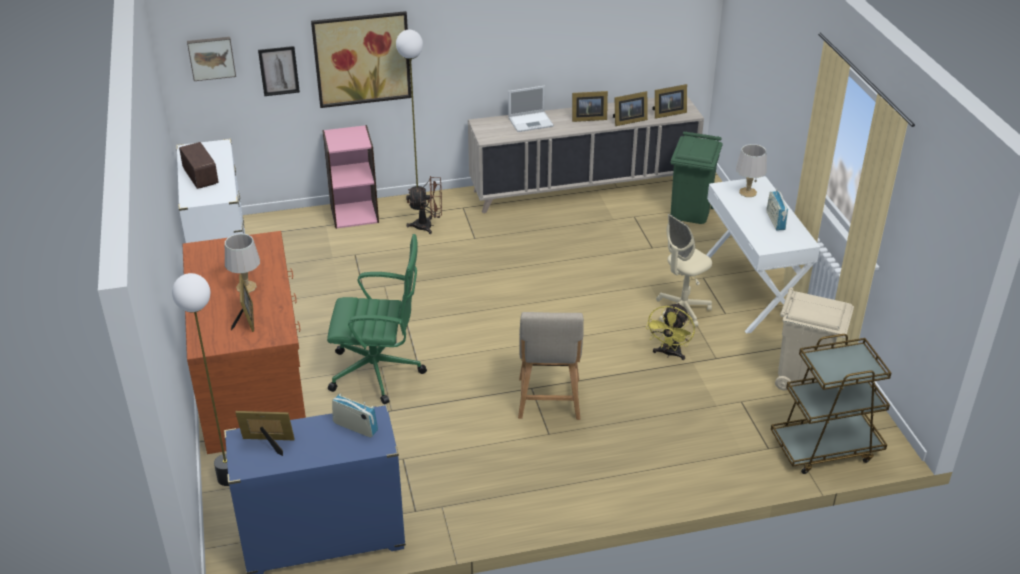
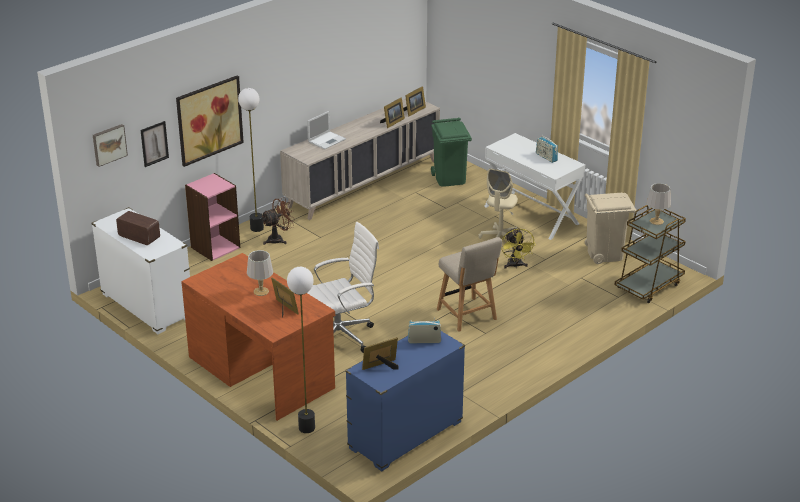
camera: 30 degrees left, 5 degrees down
(379, 372) = (341, 336): green office chair -> white office chair
(587, 118) = (363, 128): picture frame -> none
(747, 192) = (514, 145): grey table lamp -> grey table lamp (656, 221)

